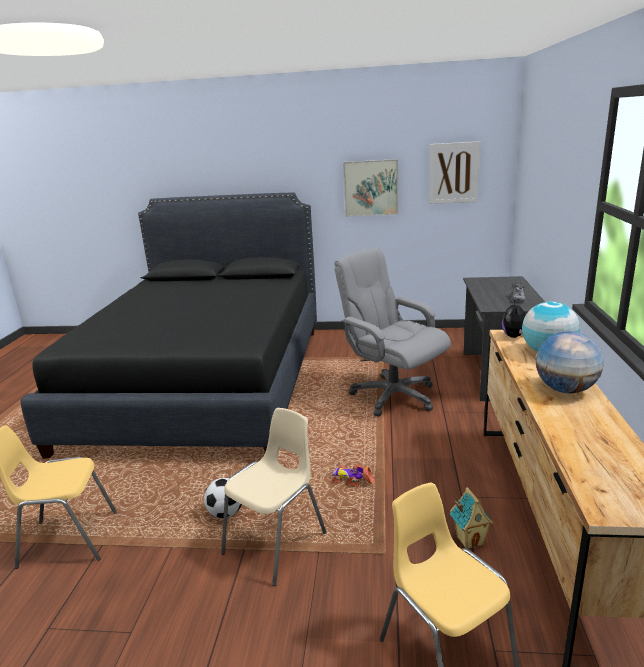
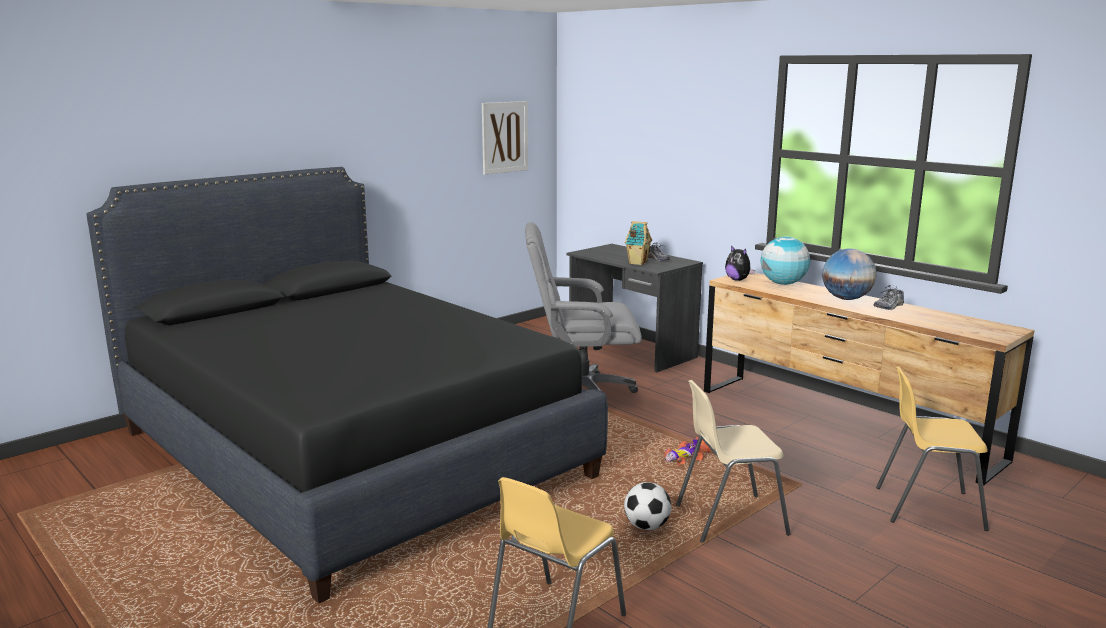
camera: 50 degrees left, 5 degrees down
(277, 543) = (729, 519): beige chair -> beige chair turned 90 degrees counterclockwise
(371, 188) = (423, 158): picture -> none
(469, 540) = (826, 452): toy house -> toy house (637, 263)
(588, 415) = (889, 306): none -> shoe

